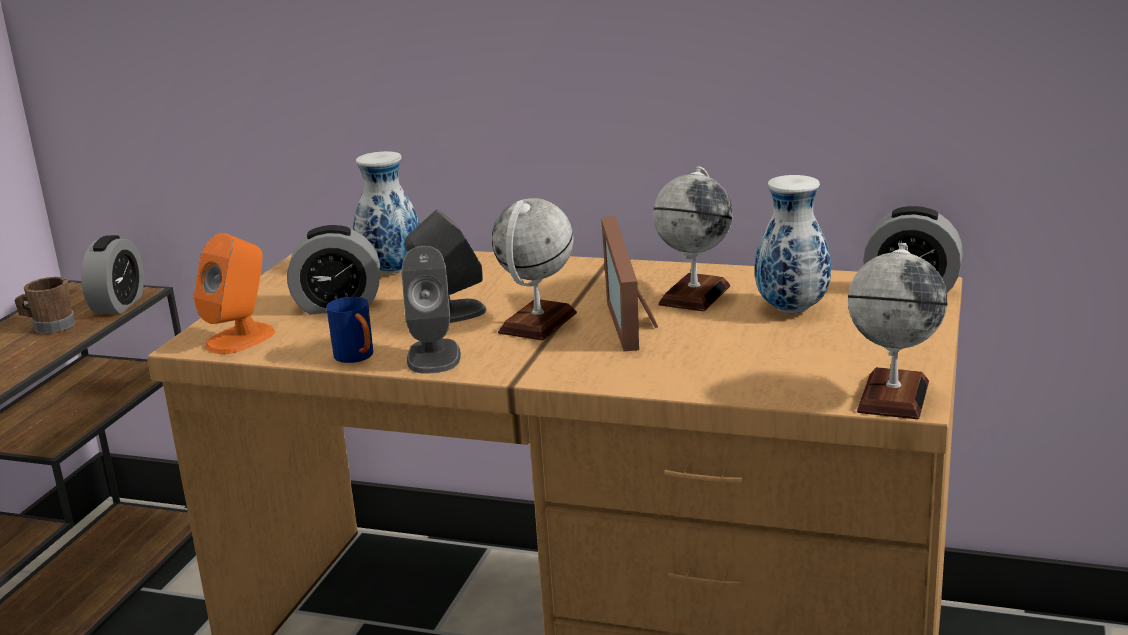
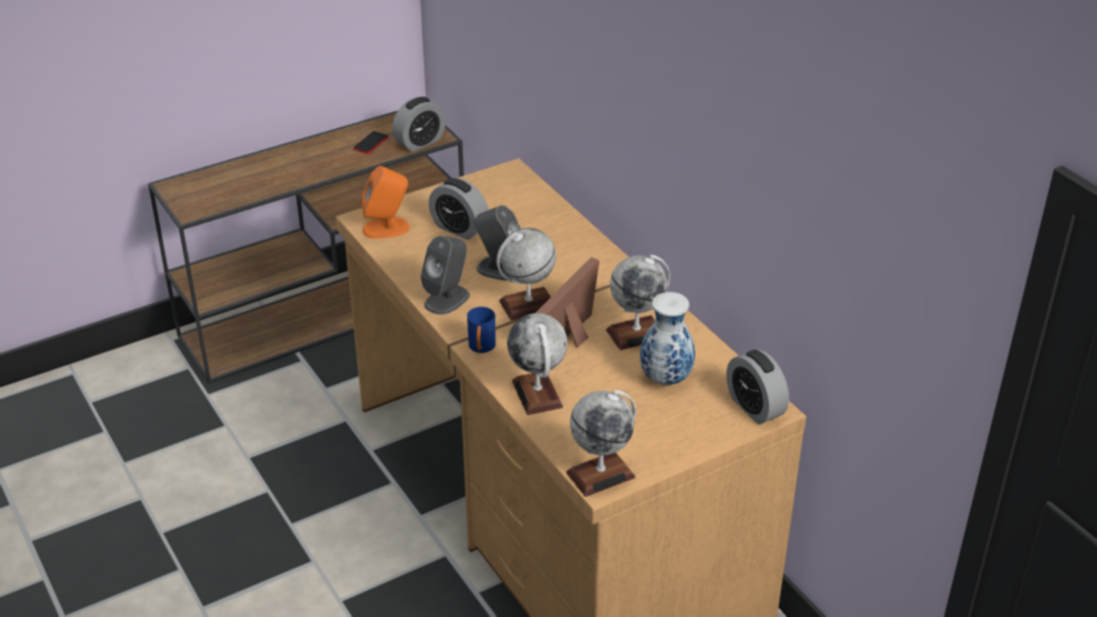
camera: 40 degrees right, 15 degrees up
(49, 327) = (371, 143): brown mug -> phone
(358, 358) = (415, 278): blue mug -> blue mug (481, 348)
(391, 270) = (523, 212): vase -> none
(693, 375) = (537, 394): none -> globe

